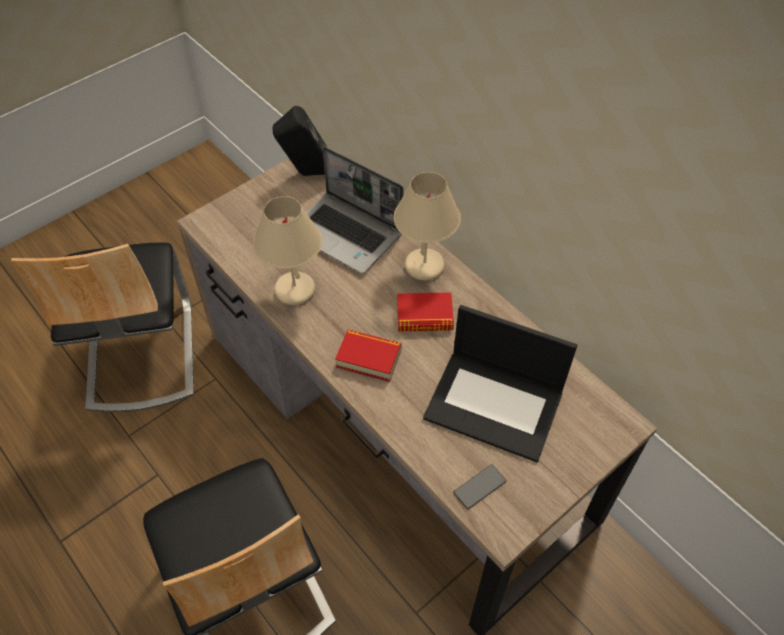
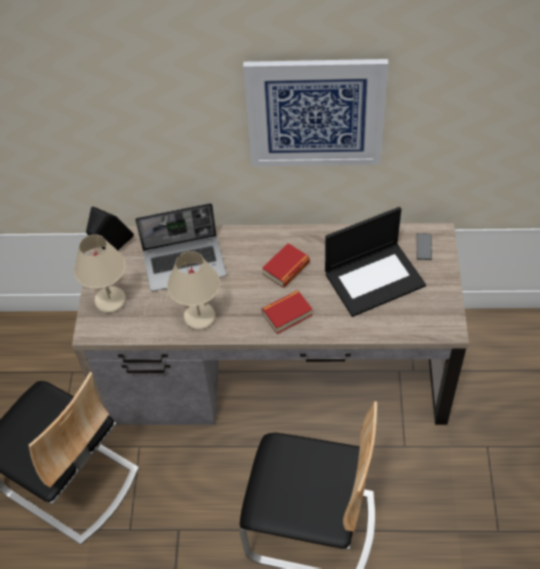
camera: 45 degrees left, 0 degrees up
(425, 266) = (251, 243): beige table lamp -> beige table lamp (111, 301)
(479, 487) = (416, 321): phone -> phone (424, 247)
(544, 148) = (315, 113): none -> picture

